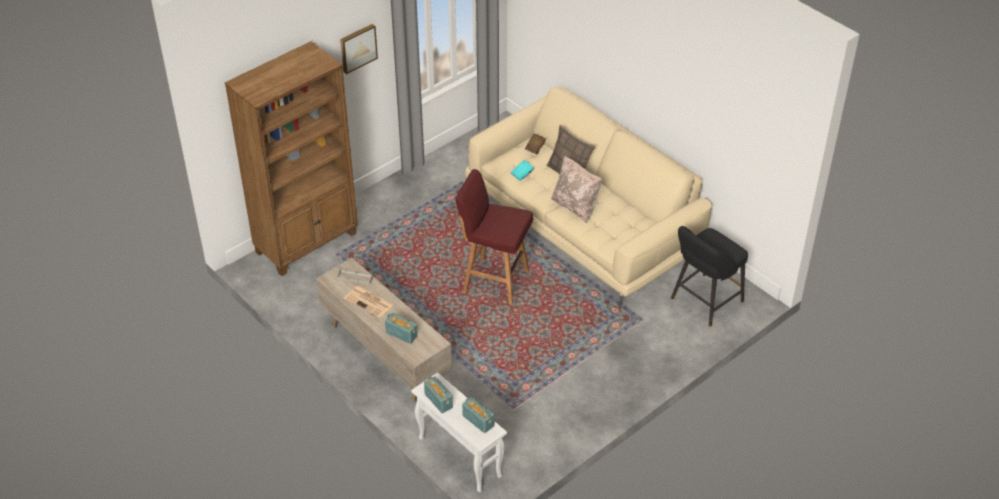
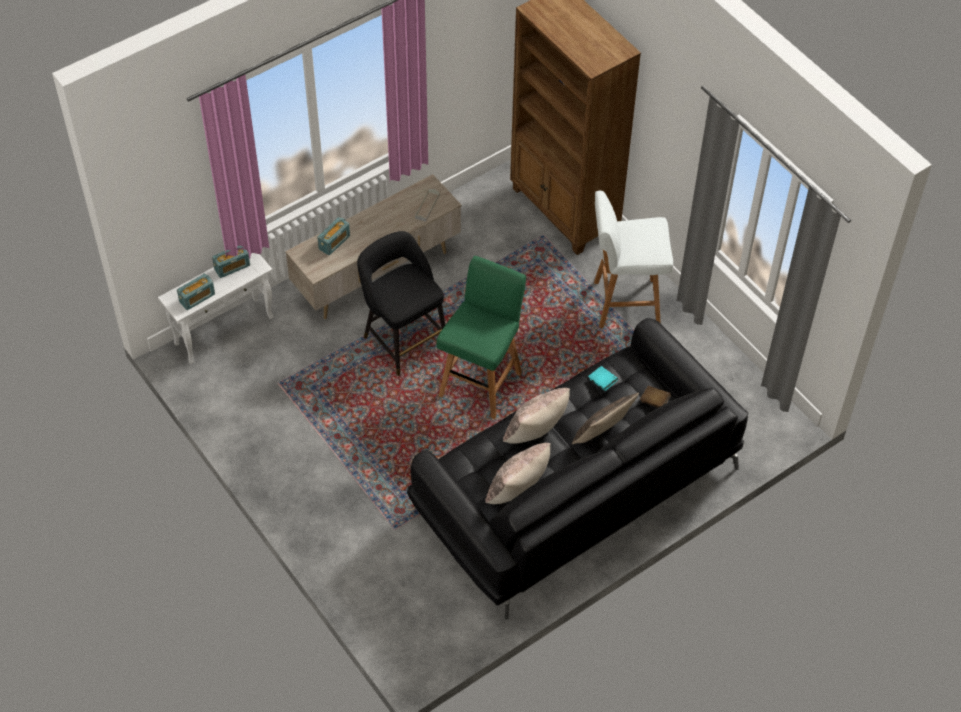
camera: 95 degrees right, 10 degrees up
(357, 47) = (682, 124): picture -> none
(369, 302) = (388, 217): newspaper -> none
(404, 205) = (624, 303): none -> white stool
(494, 280) = (481, 383): red stool -> green stool
(584, 224) = (574, 488): beige sofa -> black sofa
(629, 212) = (518, 491): none -> beige pillow
(704, 302) = (415, 602): black stool -> black stool (403, 338)

